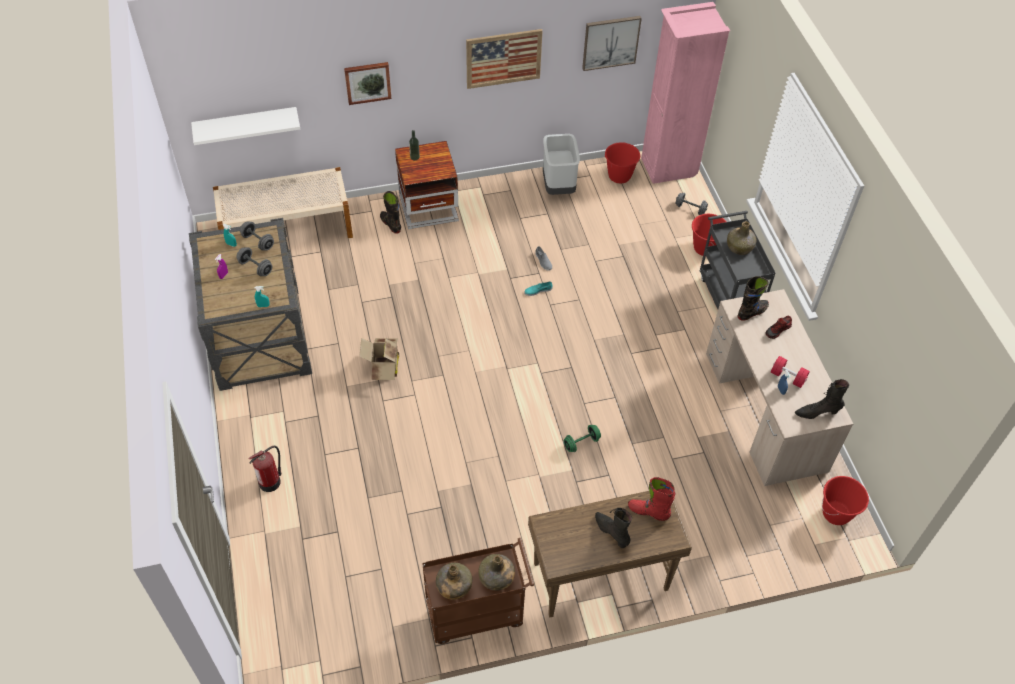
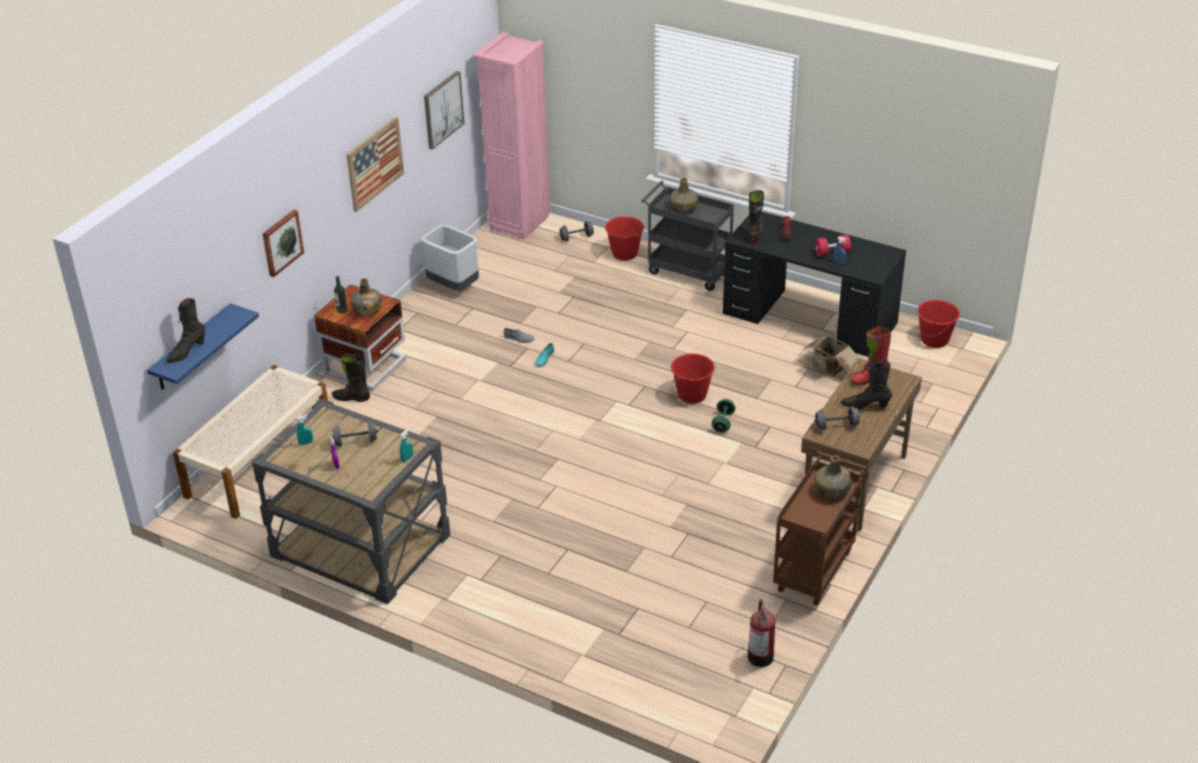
camera: 45 degrees left, 15 degrees down
(246, 124) = (192, 348): white shelf -> blue shelf
(258, 242) = (327, 426): grey dumbbell -> grey dumbbell (836, 426)
(271, 481) = (533, 622): fire extinguisher -> fire extinguisher (760, 655)
(383, 368) = (503, 489): cardboard box -> cardboard box (828, 369)
(453, 586) = (813, 517): green bottle -> green bottle (367, 310)
(619, 176) = (491, 250): red bucket -> red bucket (692, 395)
(764, 411) = (809, 318): beige desk -> black desk
(817, 413) = (878, 259): black boot -> black boot (187, 352)

